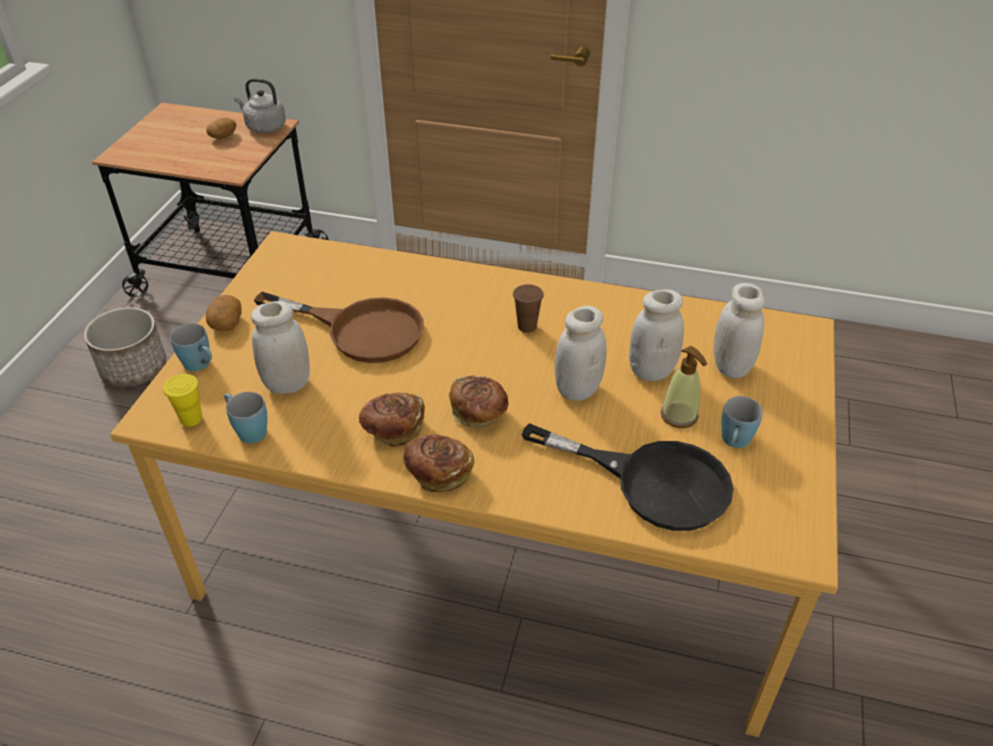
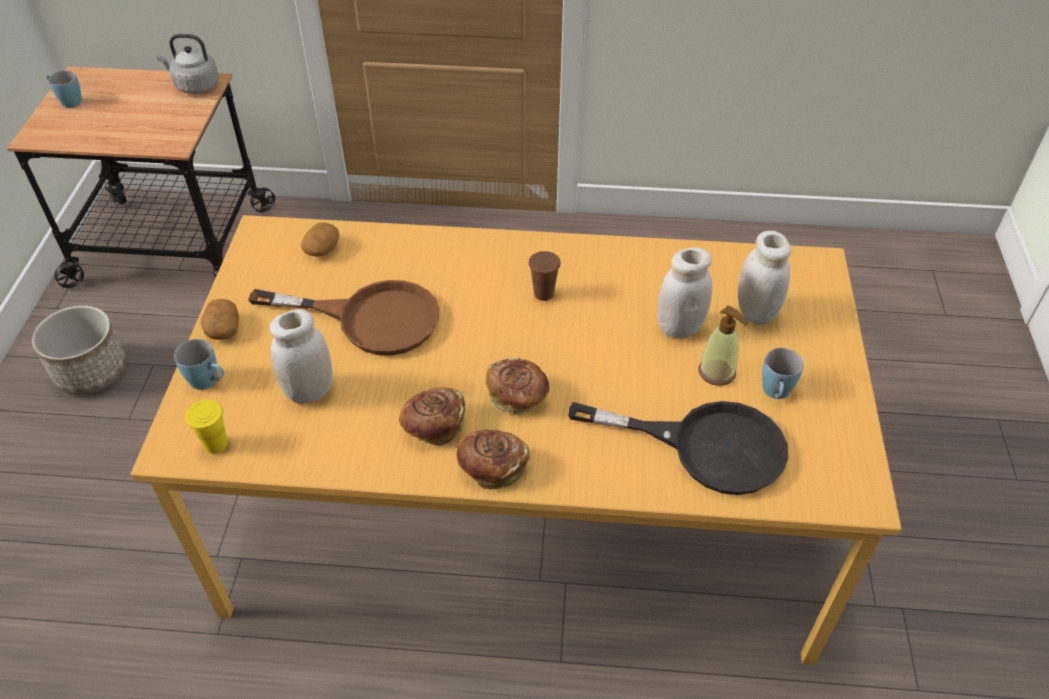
camera: 10 degrees left, 5 degrees up
(223, 136) = (151, 102): potato -> potato (322, 249)
(247, 430) = (280, 448): blue mug -> blue mug (68, 101)
(577, 389) = (610, 357): white jar -> none

